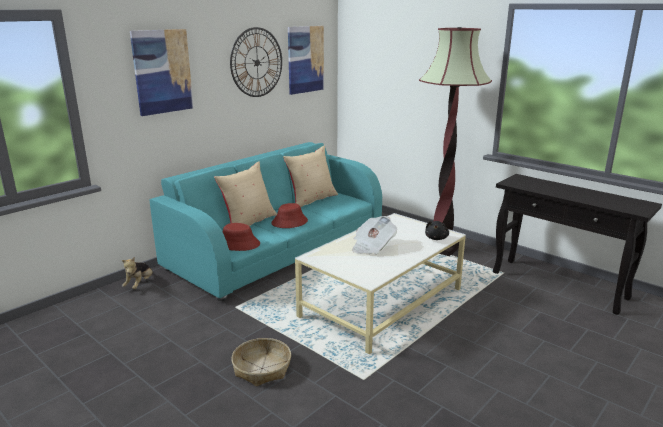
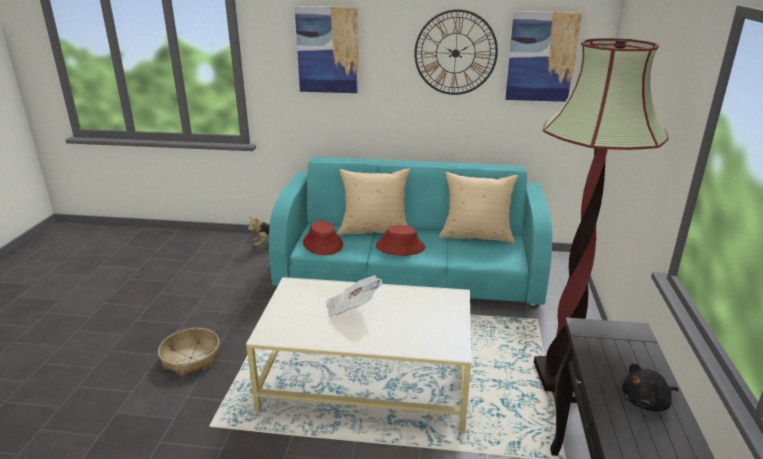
camera: 55 degrees right, 5 degrees up
(436, 238) = (428, 343): black plush toy -> black plush toy (646, 402)

